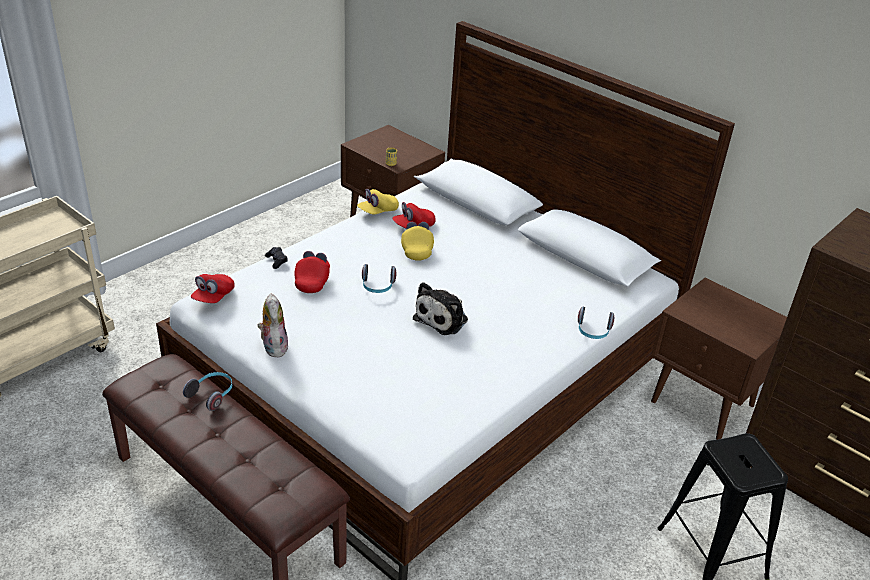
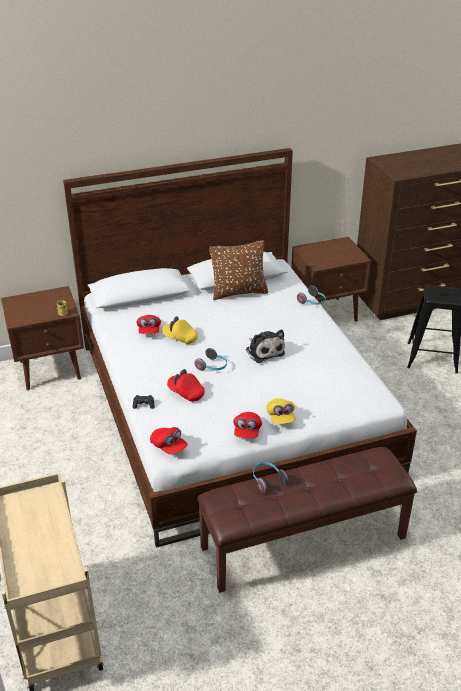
camera: 60 degrees left, 0 degrees up
(273, 346) = (247, 432): plush toy -> red cap
(378, 211) = (117, 340): yellow cap -> yellow cap (280, 417)
(553, 266) = (239, 292): none -> brown pillow

